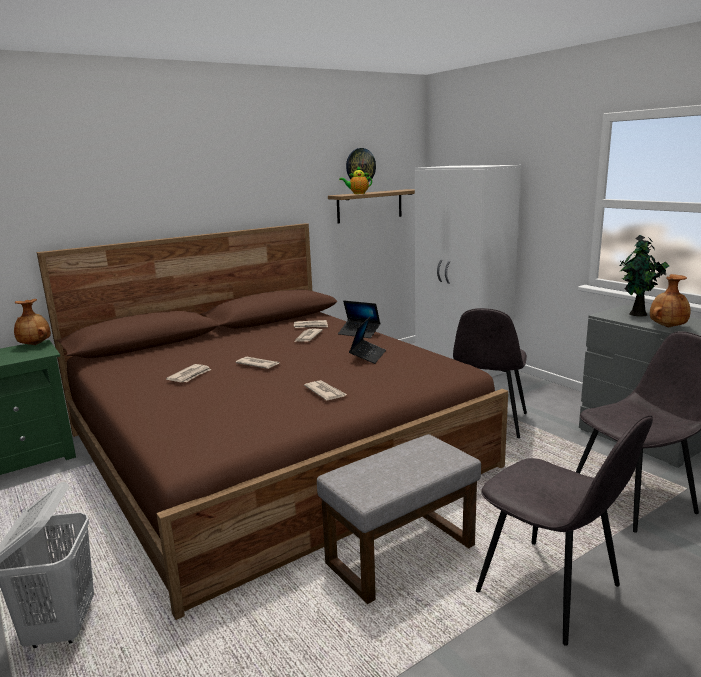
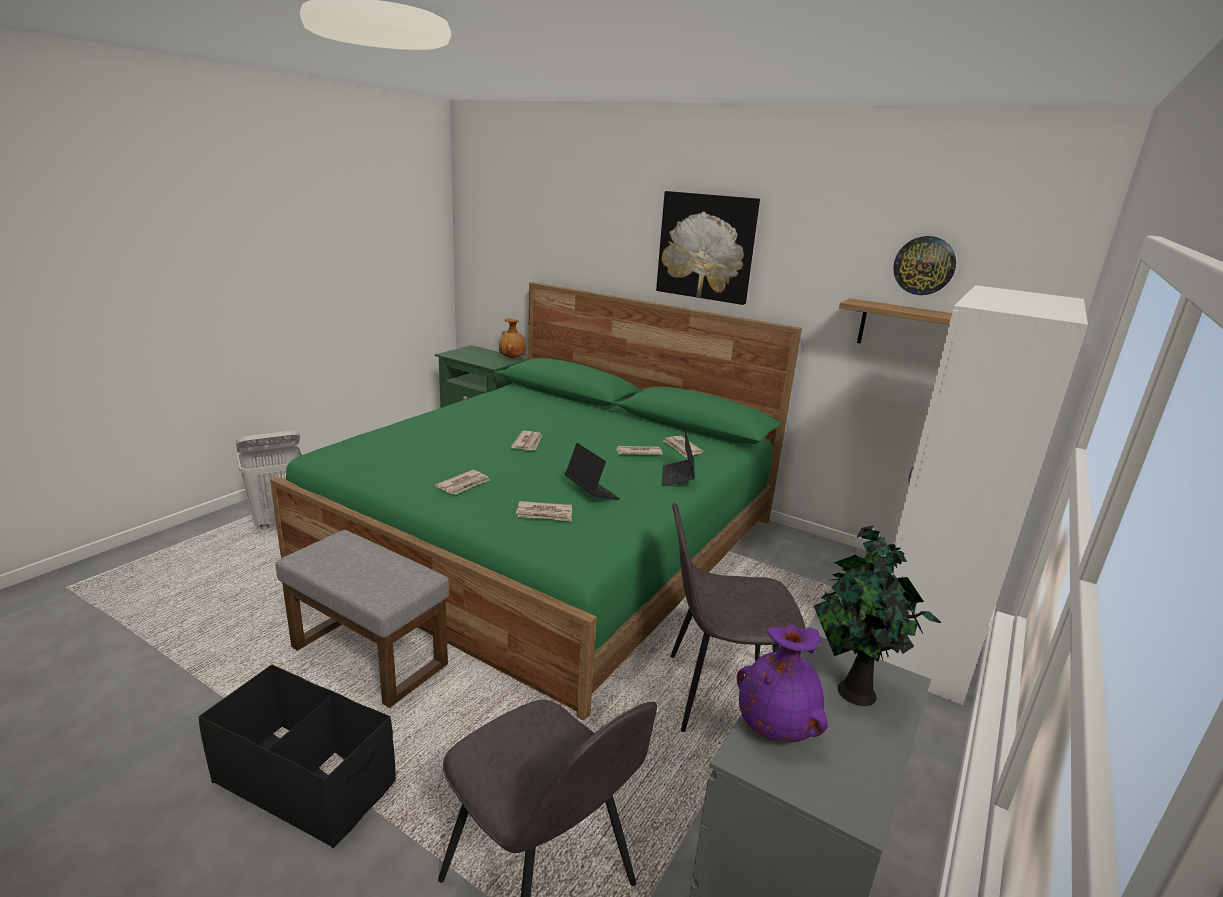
camera: 65 degrees right, 5 degrees up
(190, 375) = (487, 423): newspaper -> newspaper (544, 514)
(224, 178) = (706, 247): none -> picture
(270, 448) = (549, 538): brown bed -> green bed
(357, 193) = (889, 306): teapot -> none
(368, 356) = (591, 492): laptop -> laptop turned 120 degrees counterclockwise
(551, 591) = (305, 781): grey chair -> black storage box
(667, 327) = (776, 726): brown vase -> purple vase

